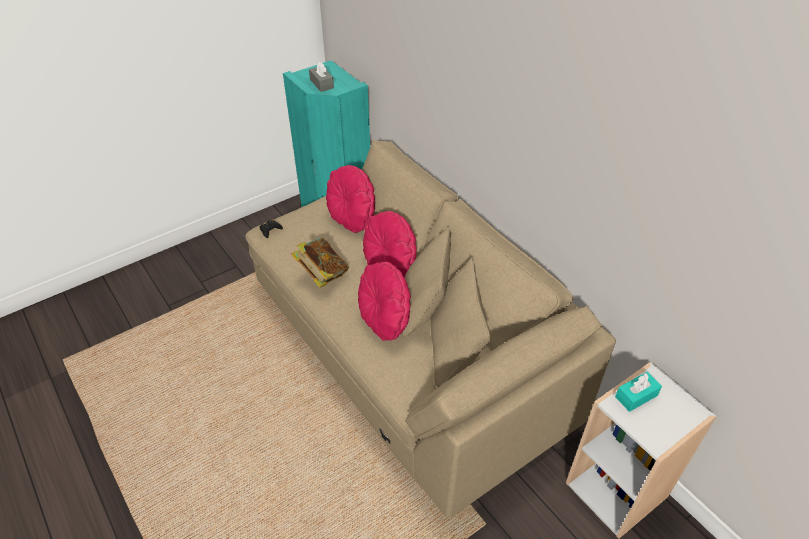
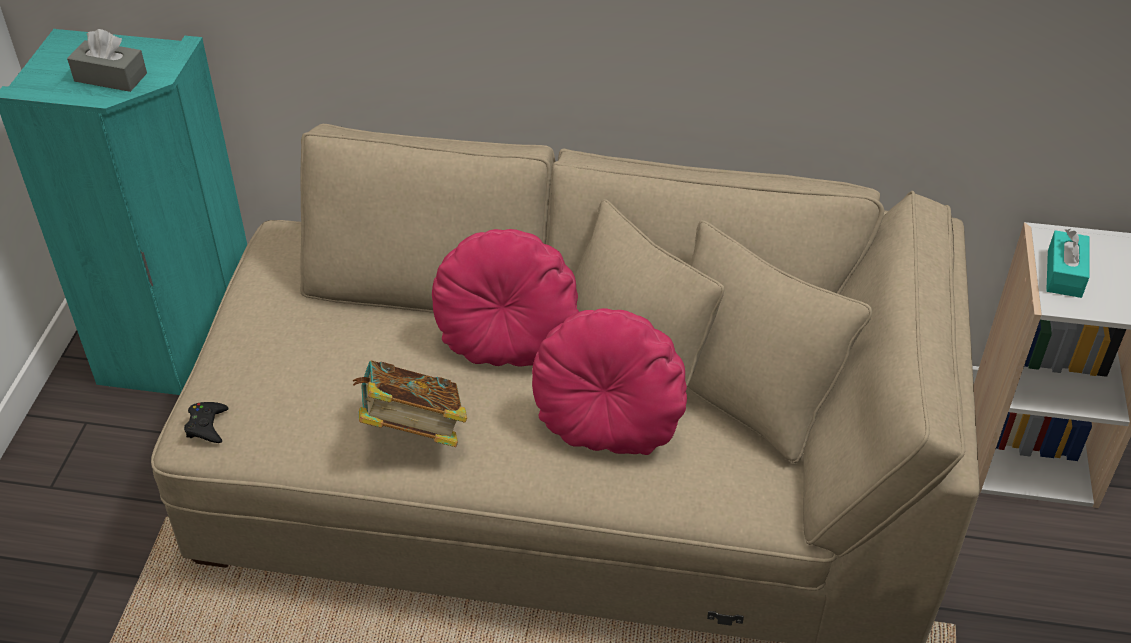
camera: 45 degrees left, 0 degrees up
(352, 221) = (340, 314): pink pillow -> none

